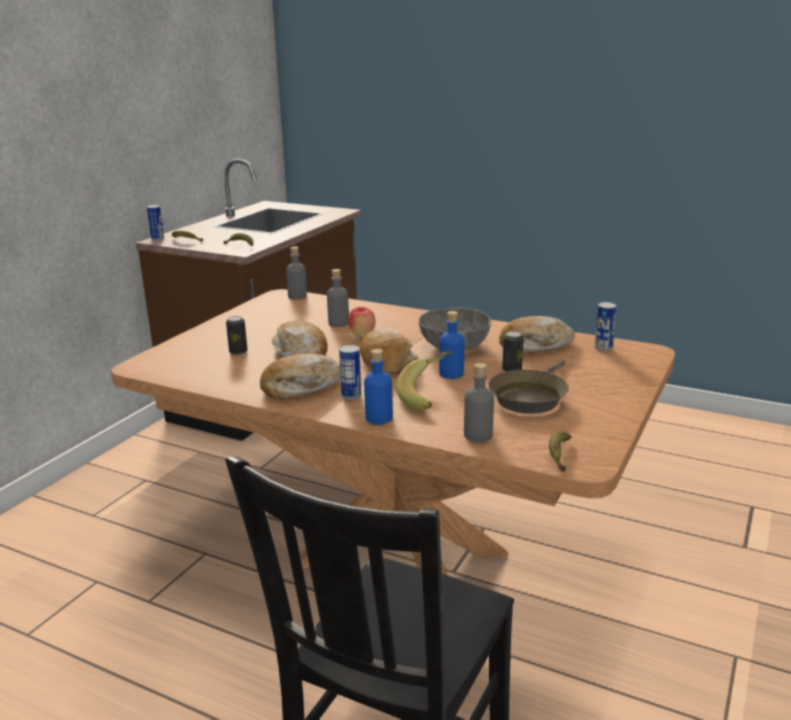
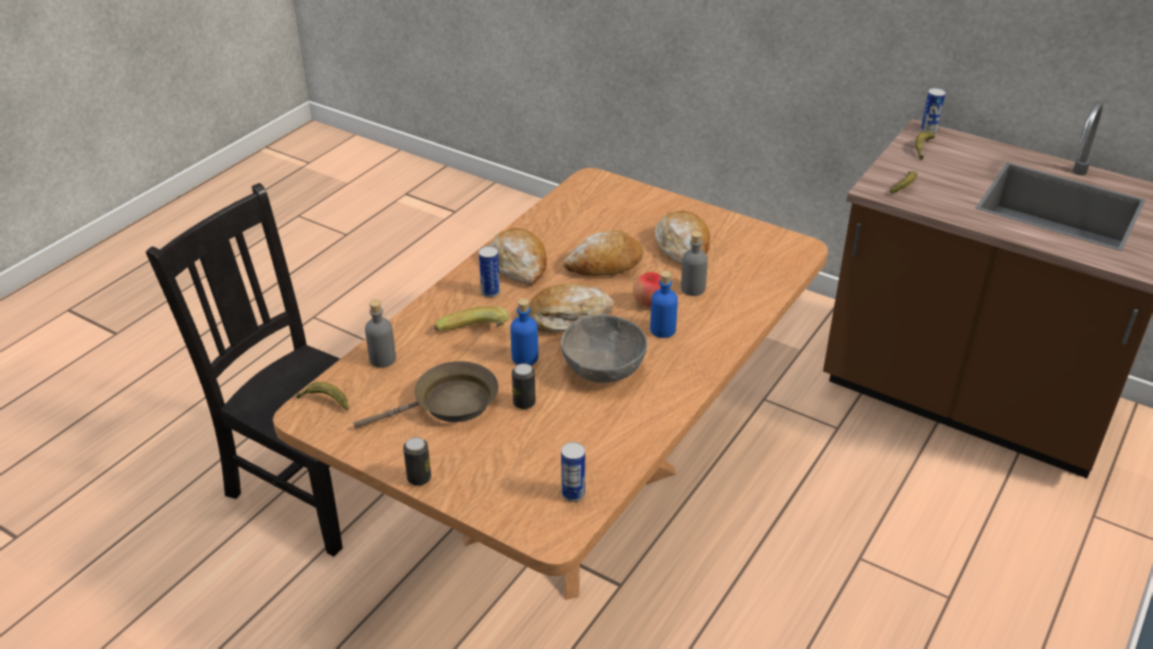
camera: 95 degrees right, 15 degrees up
(238, 352) = (616, 227): can -> can (419, 478)
(297, 296) = (795, 260): grey bottle -> none
(379, 418) = (438, 306): blue bottle -> blue bottle (662, 330)
(530, 397) = (449, 404): brown frying pan -> brown frying pan turned 120 degrees clockwise
(535, 345) = (593, 434): bread -> bread (683, 247)

